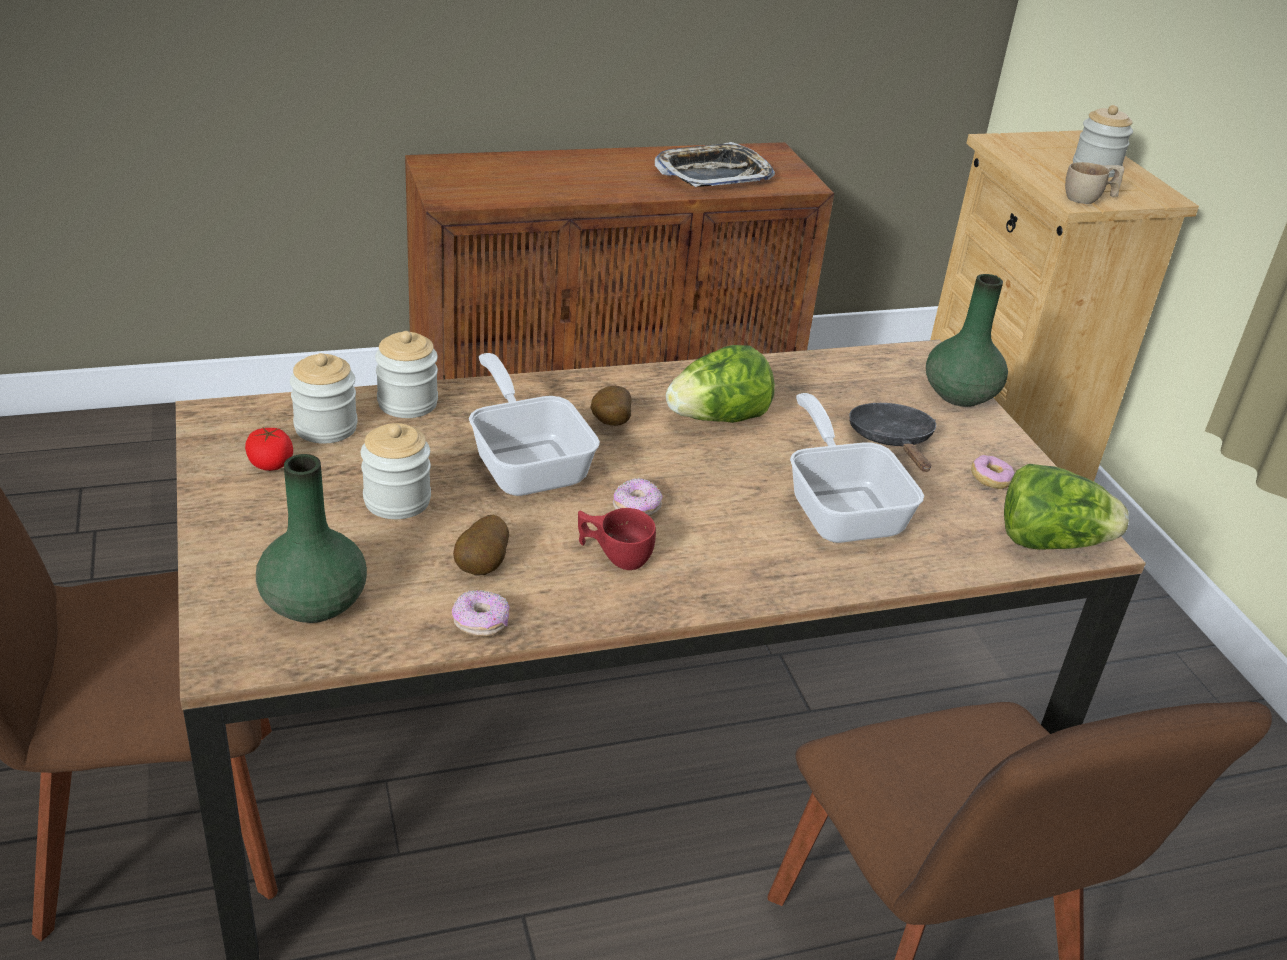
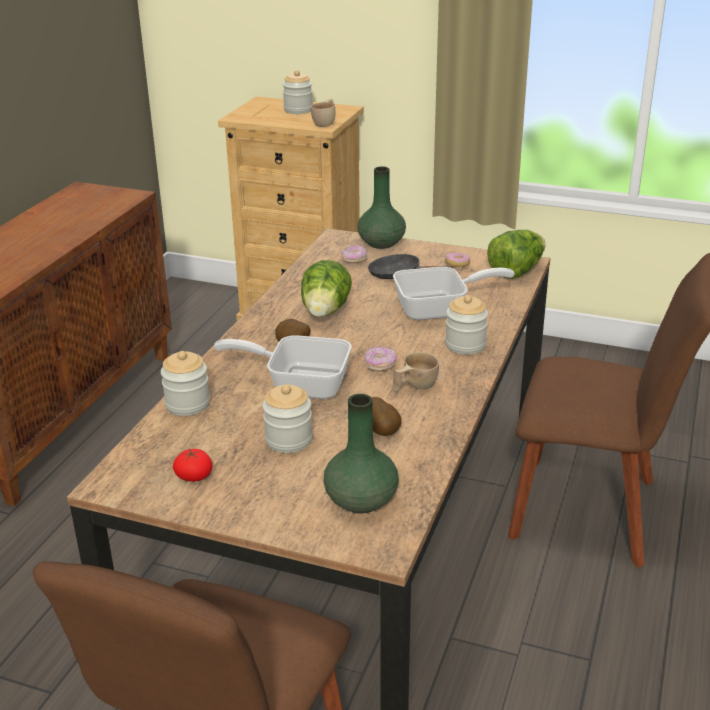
camera: 50 degrees left, 5 degrees down
(326, 427) = (178, 443): jar -> jar (465, 345)
(480, 623) = (432, 448): donut -> donut (354, 260)
(614, 555) = (414, 386): red cup -> beige cup
(713, 174) = (79, 214): tray -> none
(841, 508) = (439, 309): frying pan -> frying pan turned 150 degrees clockwise

